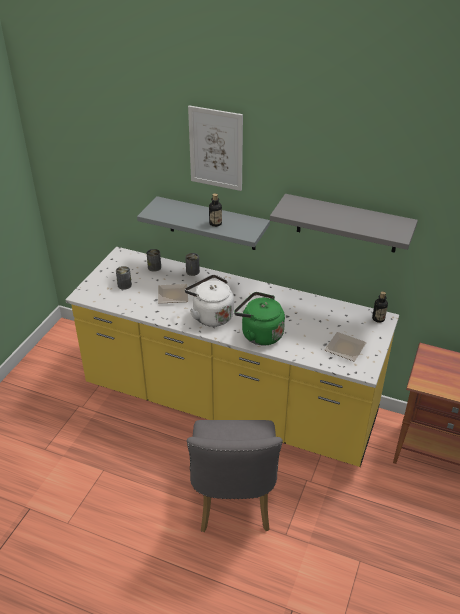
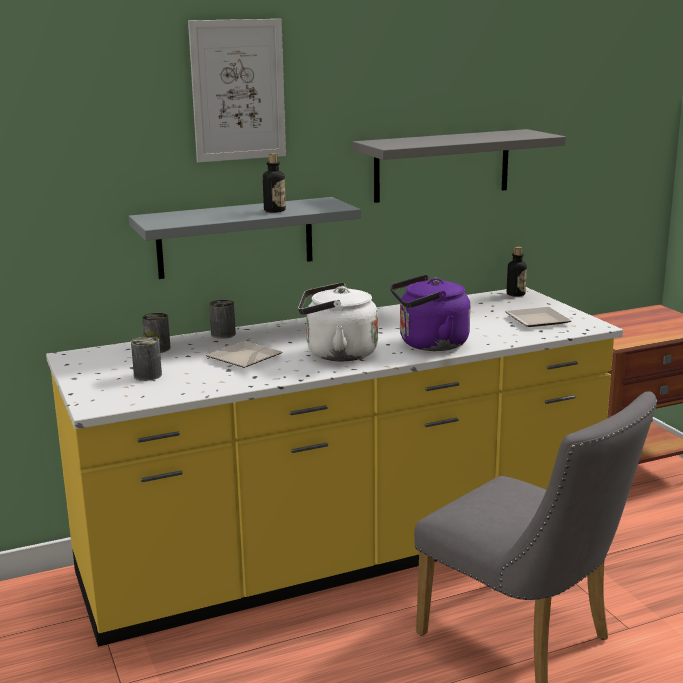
camera: 45 degrees left, 20 degrees down
(259, 334) = (429, 344): green kettle -> purple kettle

